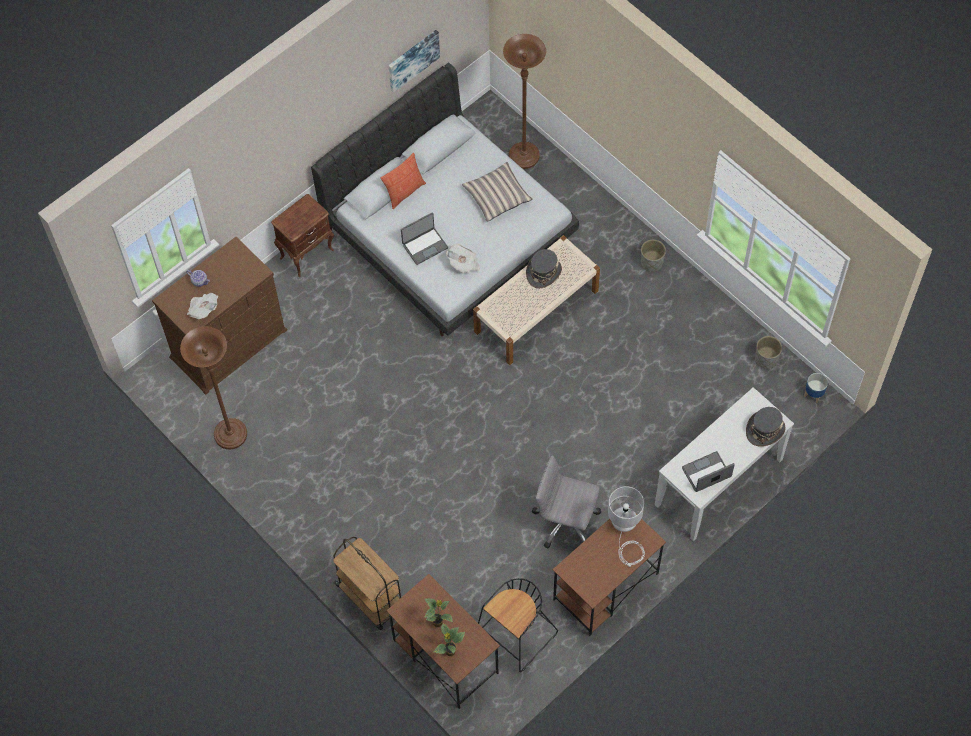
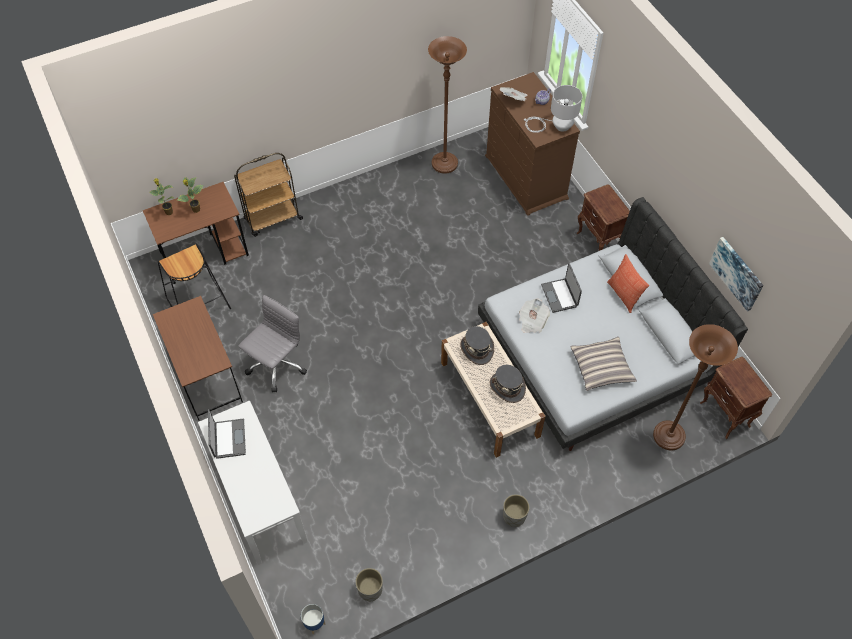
camera: 105 degrees right, 5 degrees down
(484, 116) = (725, 415): none -> brown nightstand
(626, 534) = (203, 357): white table lamp -> white table lamp (551, 125)
(765, 430) = (249, 506): grey hat -> grey hat (477, 349)

